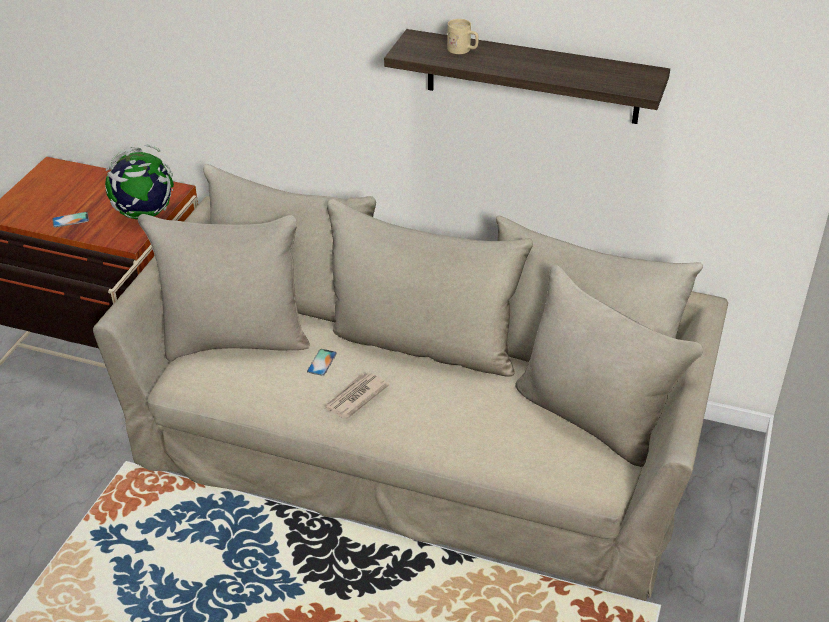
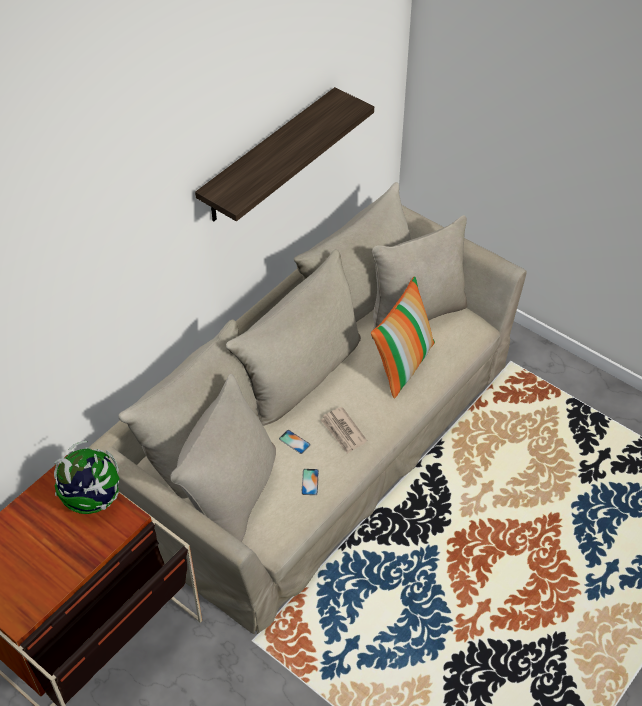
camera: 70 degrees left, 10 degrees up
(70, 220) = (67, 560): phone -> phone (310, 482)
(463, 50) = (251, 171): beige mug -> none
(491, 423) = (402, 364): none -> pillow

